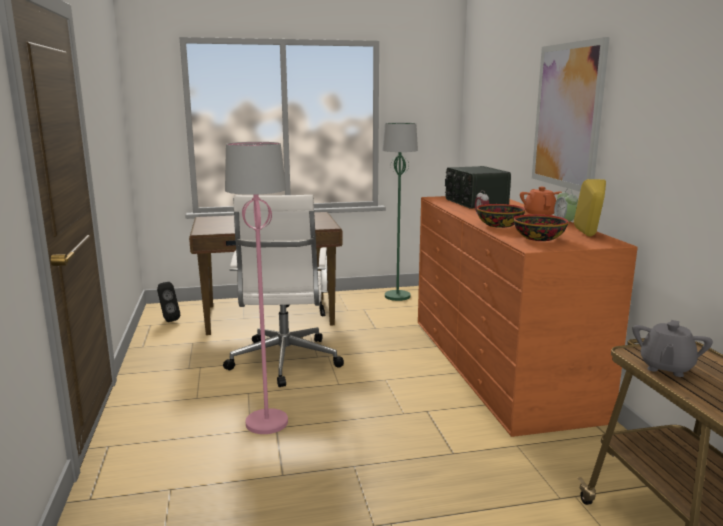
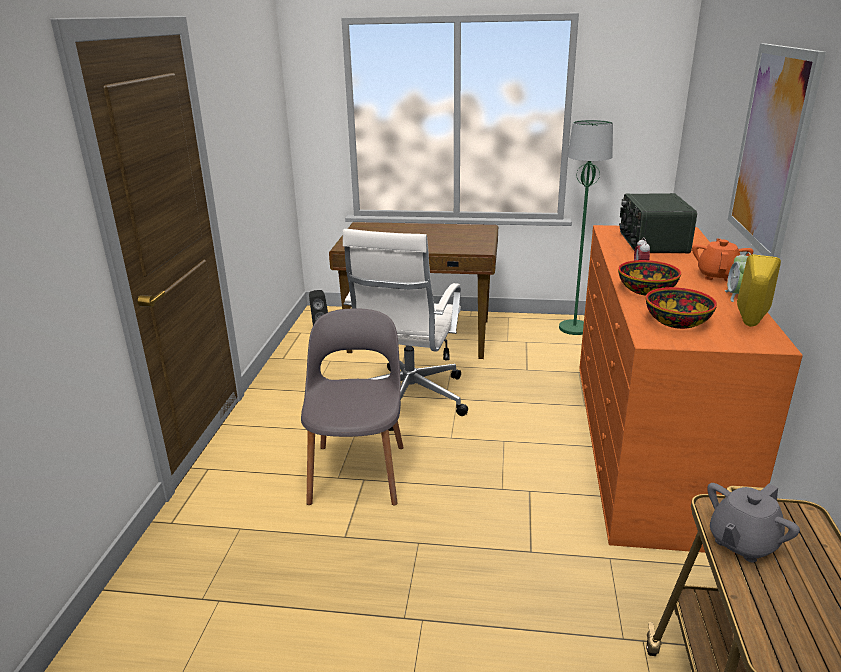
camera: 20 degrees right, 10 degrees up
(267, 422) = (358, 471): pink floor lamp -> grey chair

